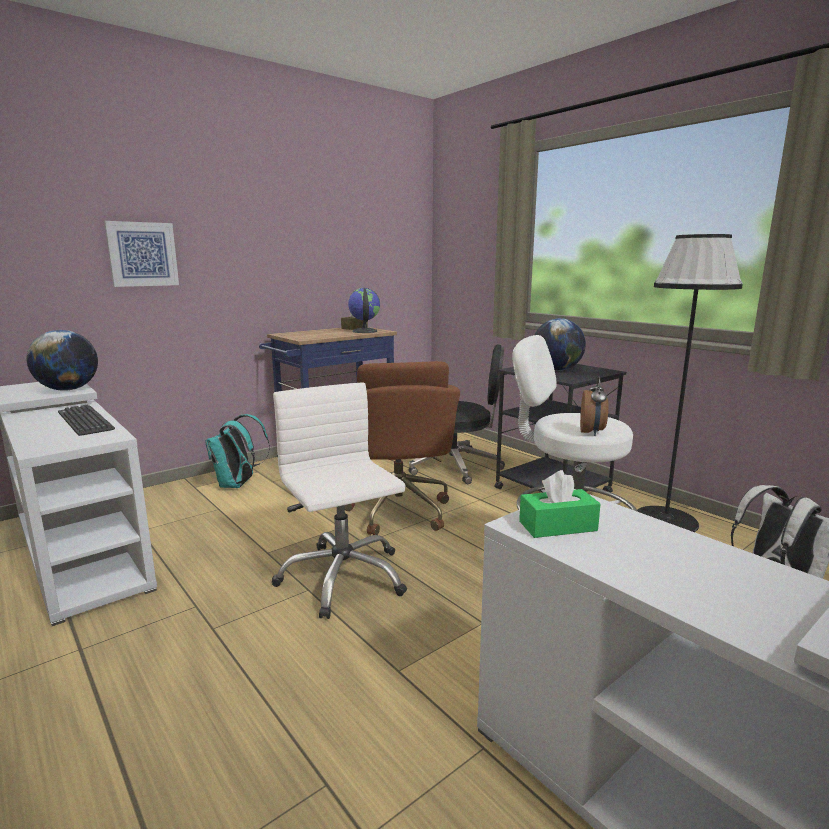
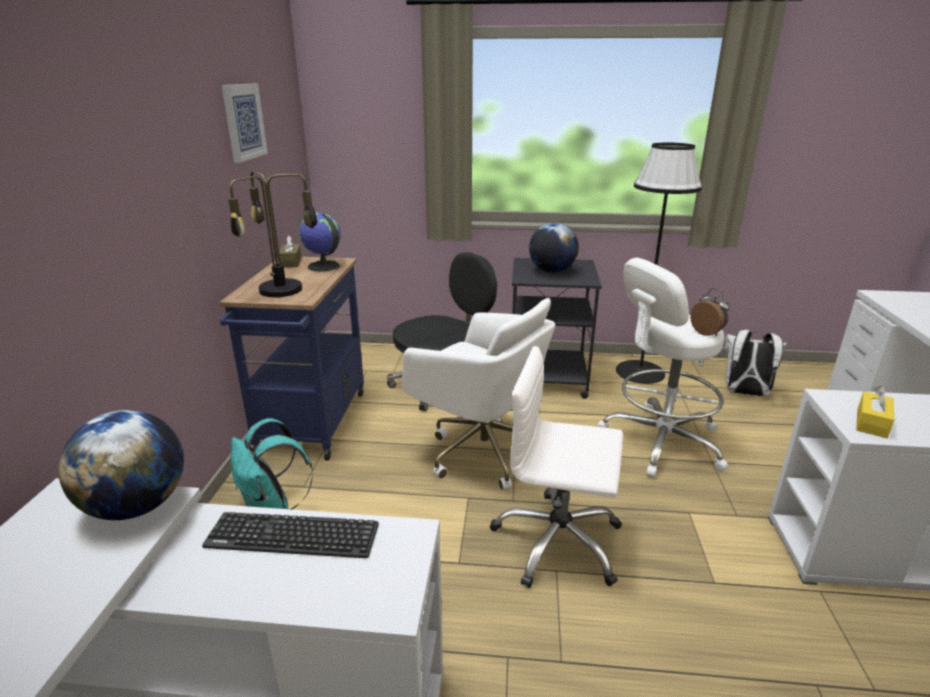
camera: 45 degrees left, 10 degrees up
(142, 254) = (75, 232): picture -> picture (243, 122)
(308, 334) = (280, 289): none -> table lamp
(397, 510) = (479, 453): brown office chair -> white office chair
(557, 526) = (871, 423): green tissue box -> yellow tissue box

